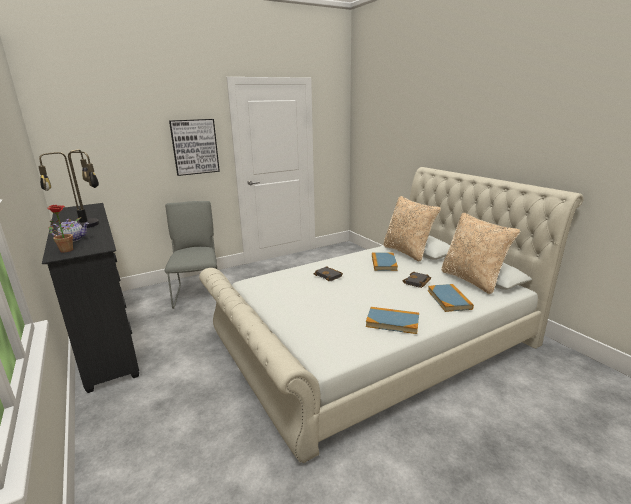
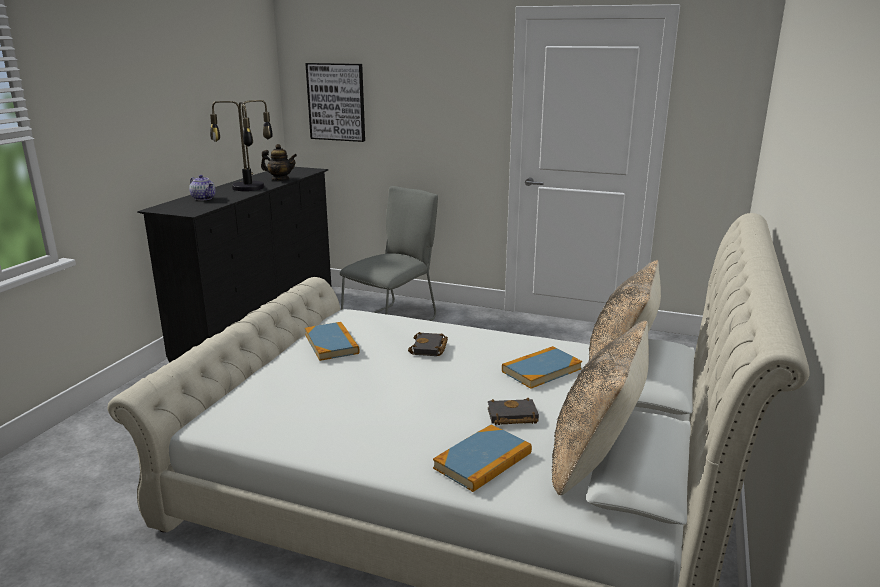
camera: 50 degrees right, 0 degrees up
(69, 249) = (177, 206): potted plant -> none
(91, 215) = (280, 179): none -> teapot
(195, 147) = (453, 112): picture -> picture (336, 102)
(392, 322) = (347, 435): book -> book (331, 344)

